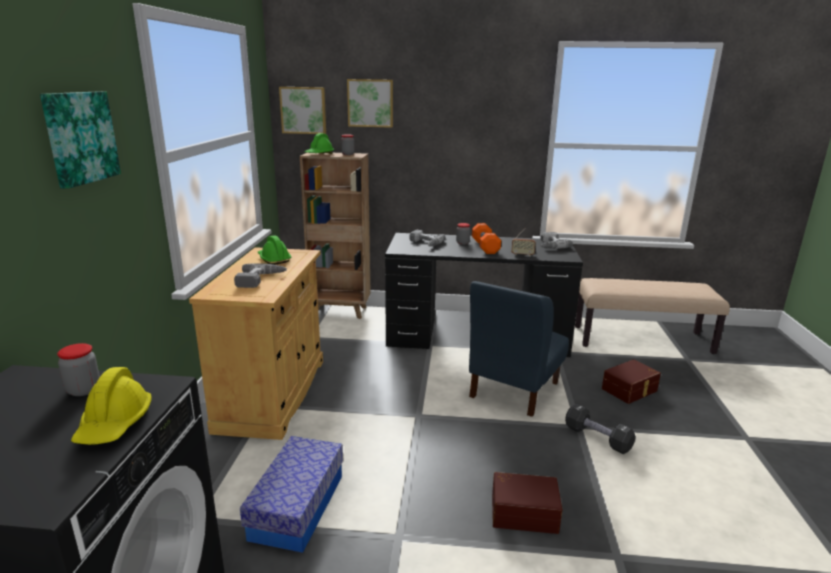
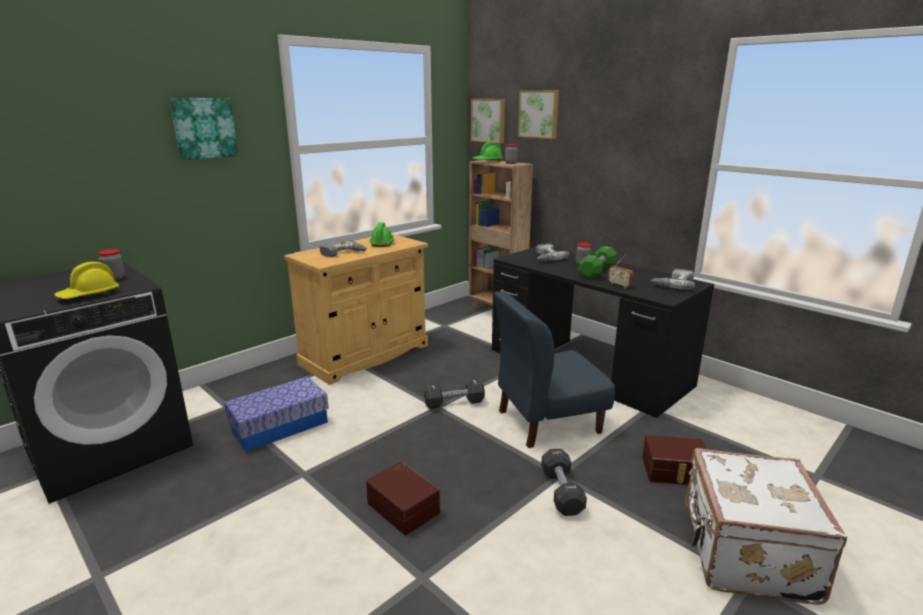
camera: 40 degrees right, 0 degrees up
(427, 405) = (454, 403): none -> black dumbbell
(485, 247) = (597, 271): orange dumbbell -> green dumbbell
(642, 339) = (785, 434): beige bench -> none
(725, 424) = (744, 553): none -> white suitcase

